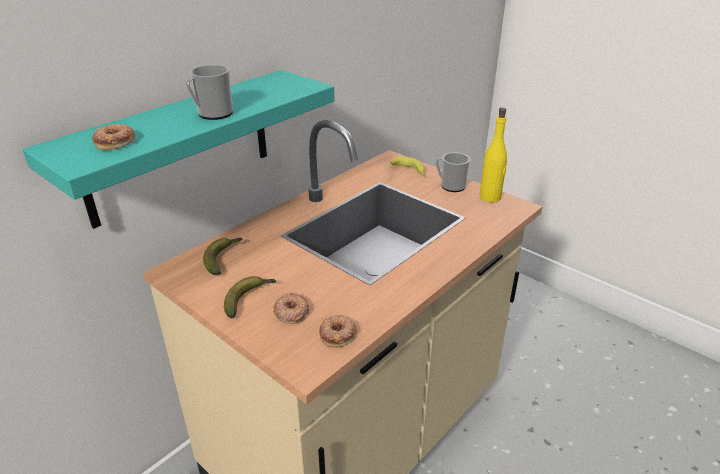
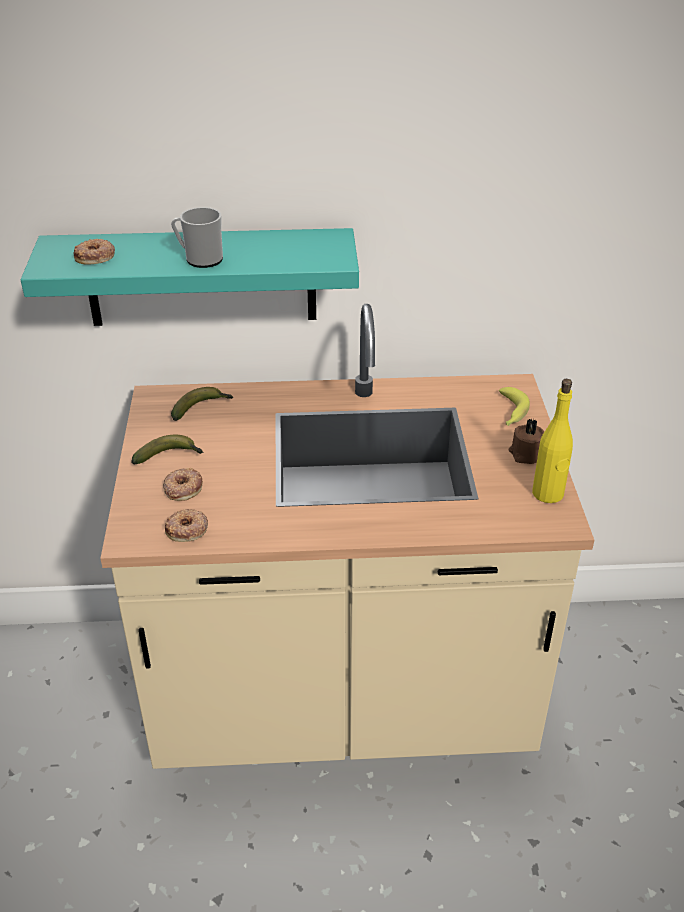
camera: 45 degrees right, 5 degrees up
(450, 186) = (525, 454): mug -> brown candle

